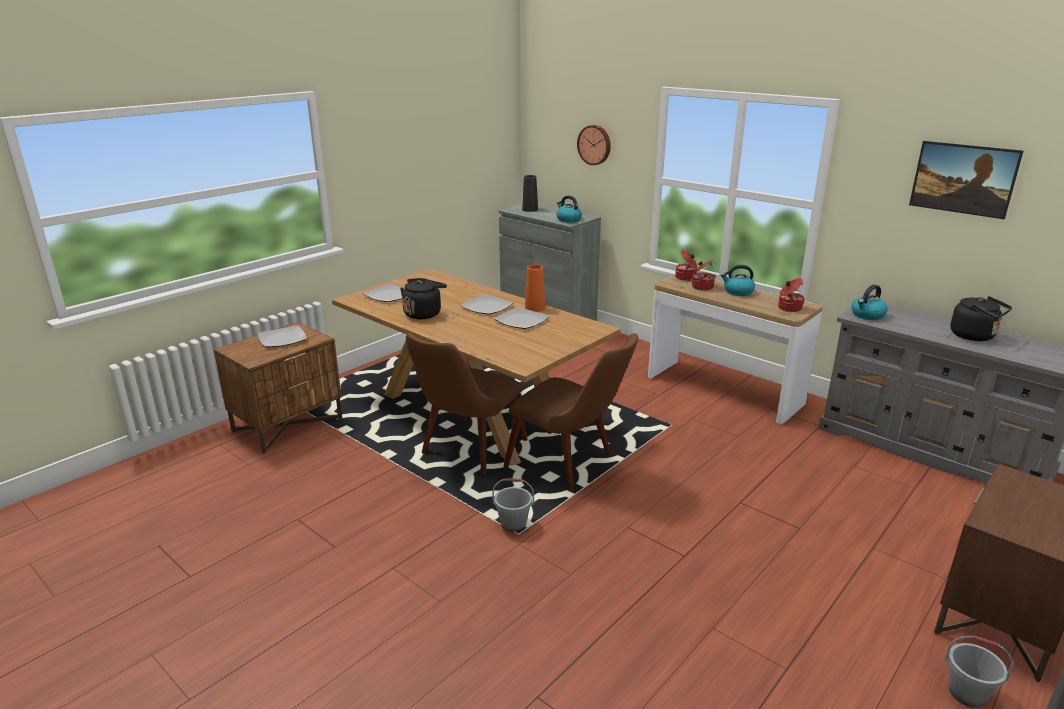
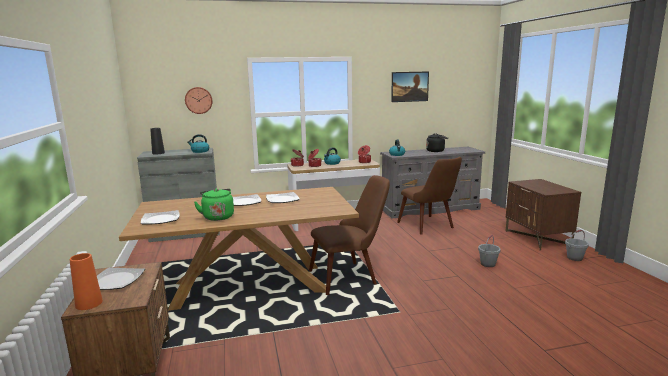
camera: 55 degrees left, 10 degrees down
(424, 313) = (218, 216): black kettle -> green kettle
(466, 453) = (294, 302): brown chair -> brown chair (429, 227)
(513, 524) = (388, 310): grey bucket -> grey bucket (487, 264)
(535, 308) = (270, 193): orange vase -> orange vase (89, 303)

